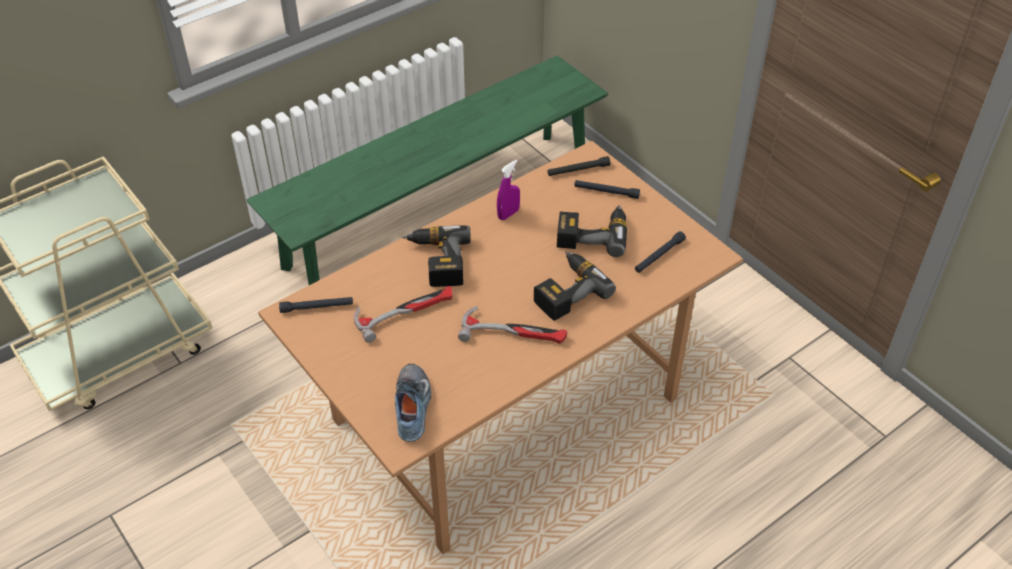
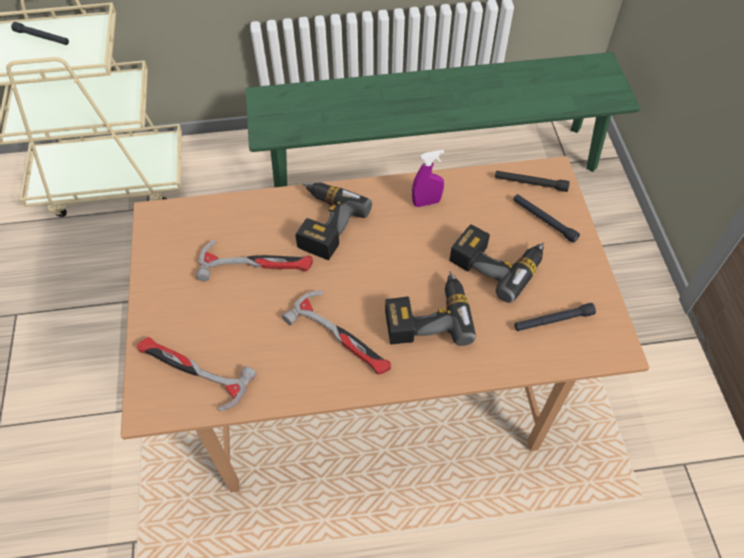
camera: 30 degrees right, 10 degrees up
(317, 307) = (183, 222): black flashlight -> black flashlight (42, 38)
(414, 407) = (191, 372): shoe -> hammer

